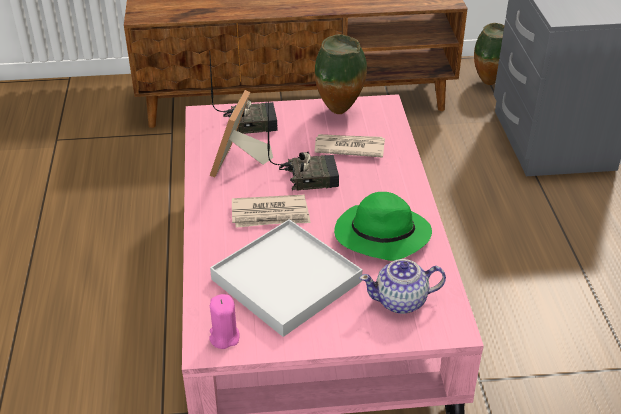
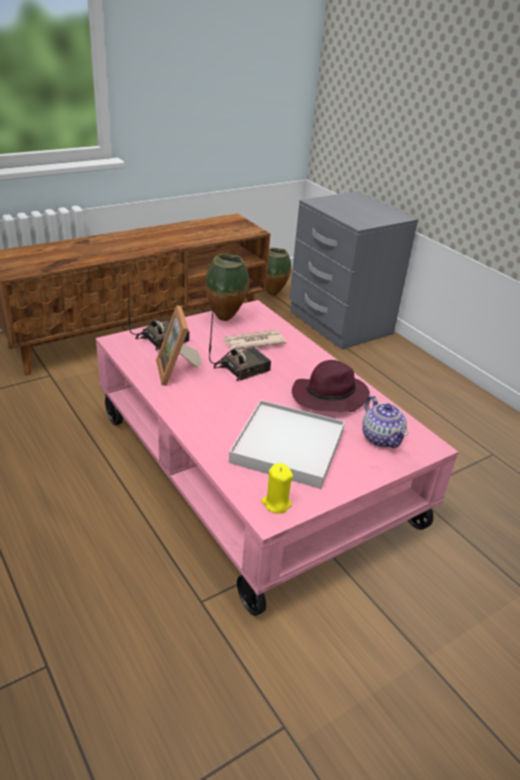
camera: 30 degrees left, 5 degrees down
(224, 337) = (276, 503): pink candle -> yellow candle
(270, 214) = (235, 402): newspaper -> none
(380, 236) = (328, 397): green hat -> purple hat
(401, 301) = (381, 438): teapot -> teapot turned 75 degrees counterclockwise

